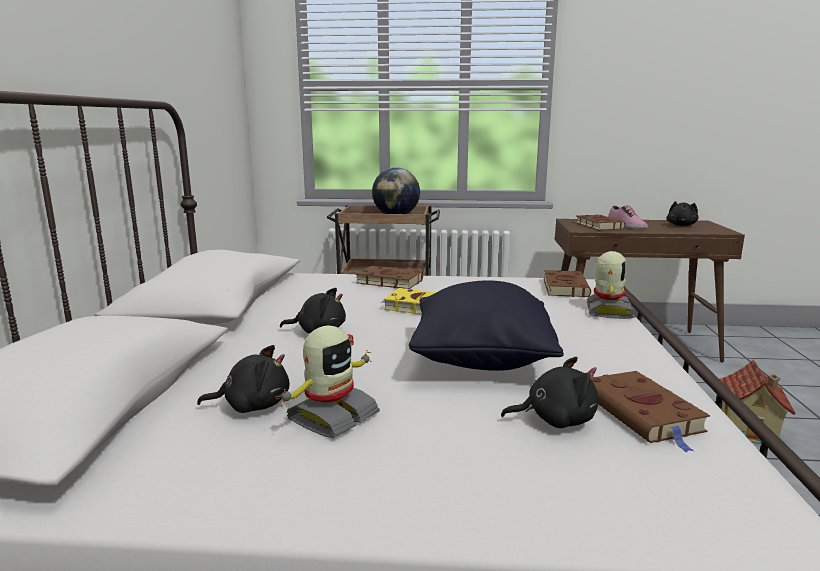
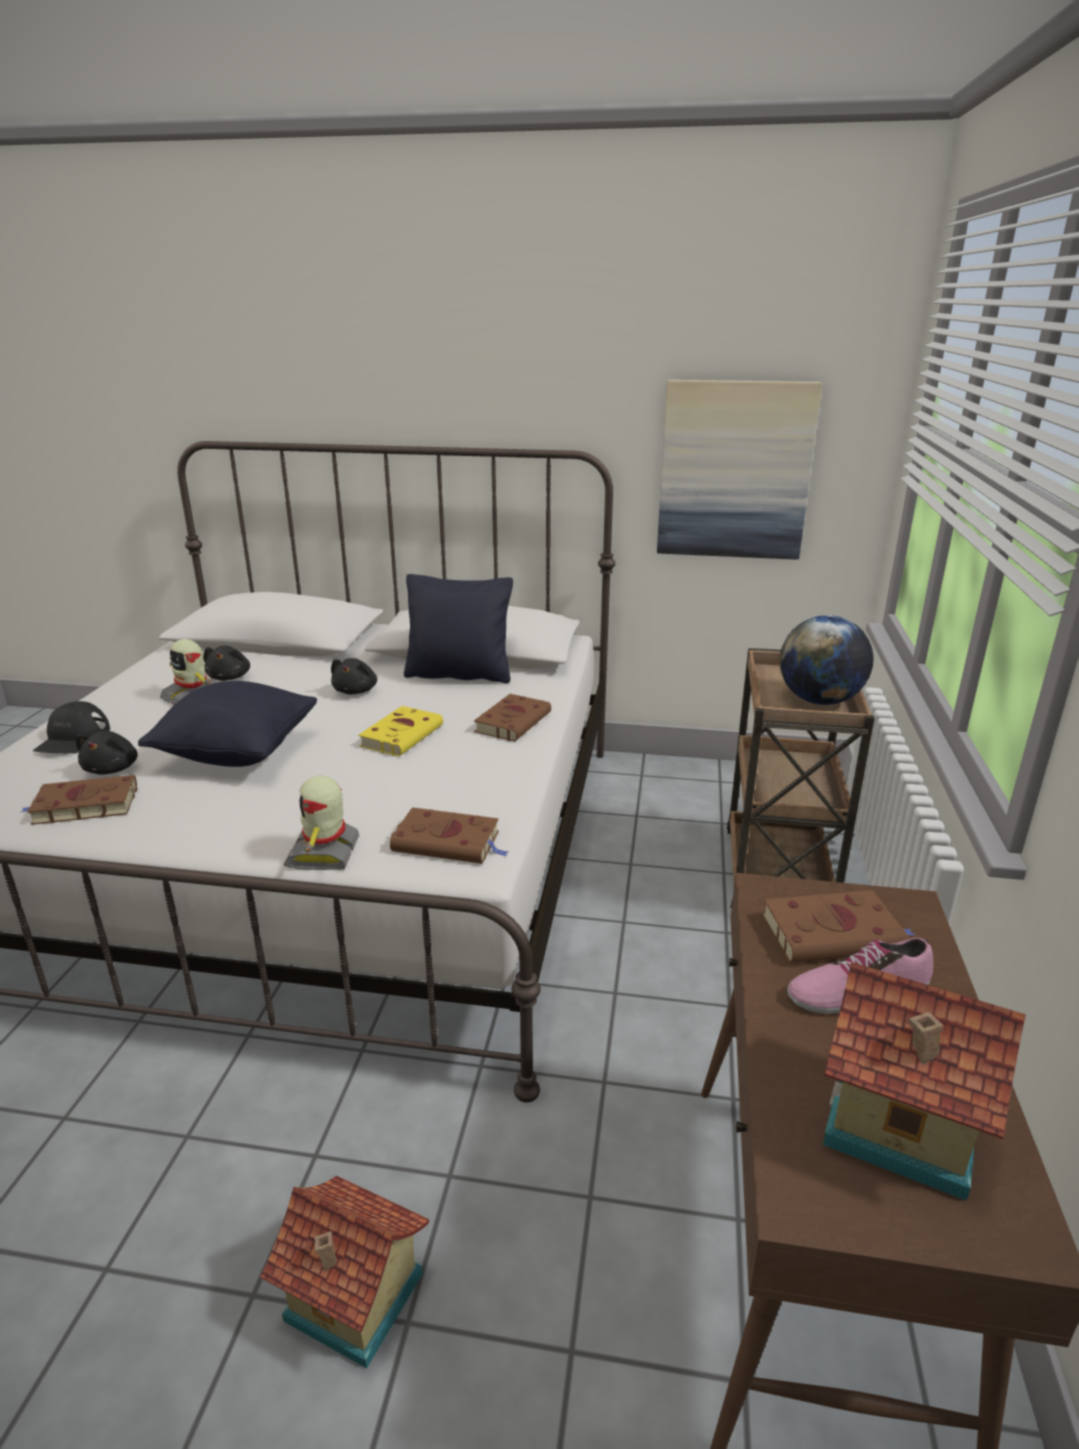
camera: 95 degrees right, 10 degrees up
(211, 119) = (734, 471): none -> picture
(285, 299) = (459, 675): none -> black pillow
(490, 481) = (73, 738): none -> black cap
(608, 311) = (325, 853): toy robot -> toy robot turned 75 degrees clockwise
(681, 225) = (901, 1124): black plush toy -> toy house

